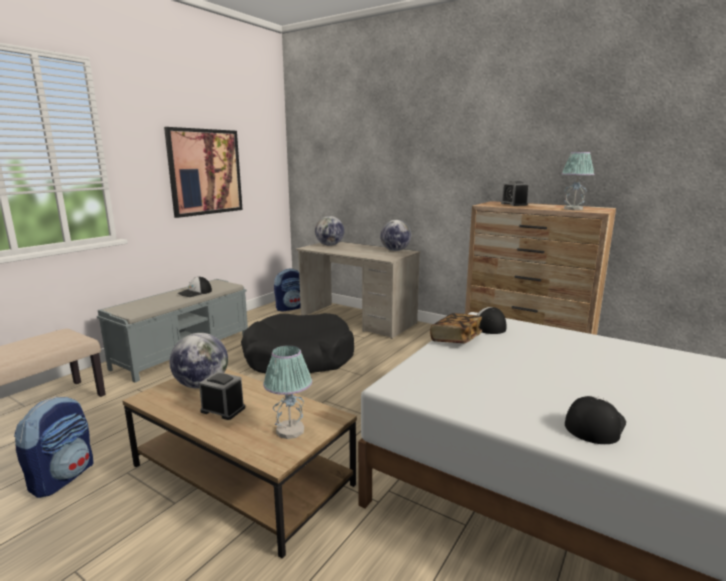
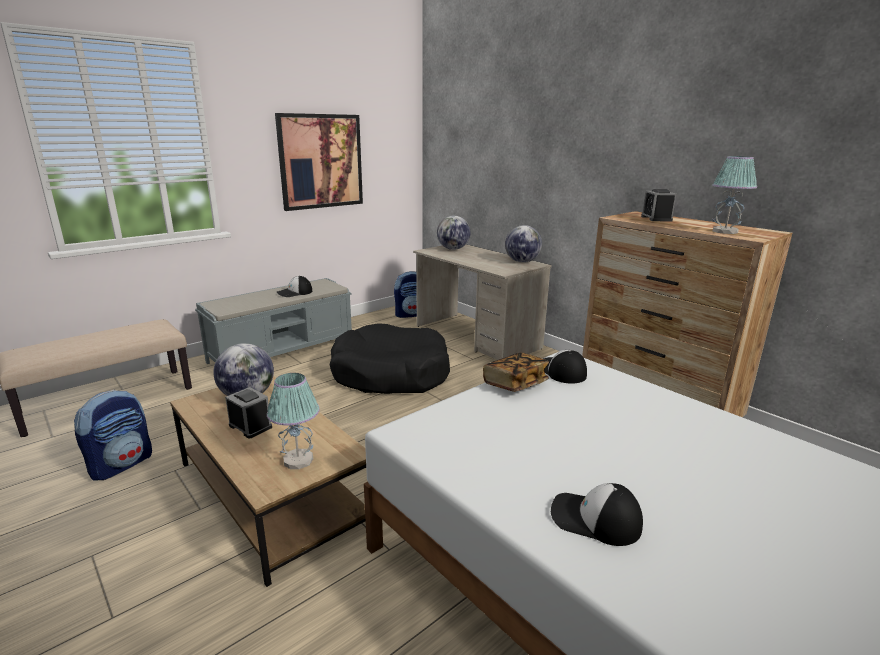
camera: 15 degrees right, 5 degrees up
(594, 424) = (594, 519): cap -> cap turned 120 degrees counterclockwise

